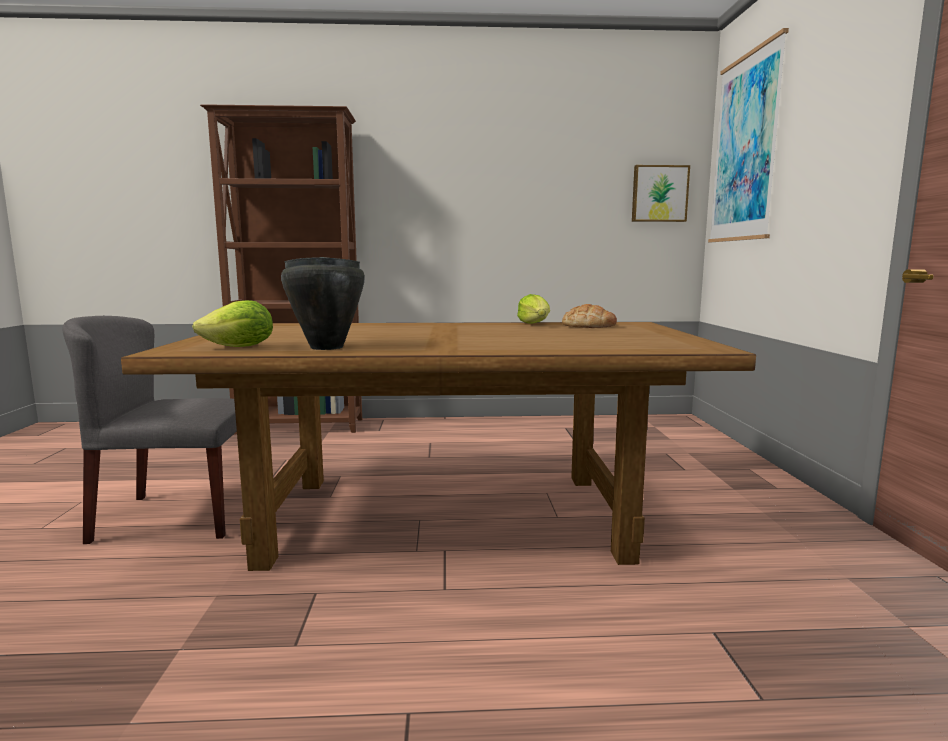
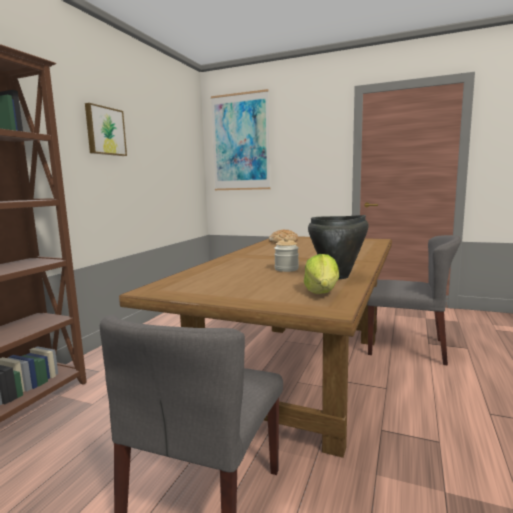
camera: 65 degrees left, 0 degrees up
(364, 336) = (286, 269): none -> jar
(535, 324) = (263, 245): lettuce -> none
(652, 603) = (407, 347): none -> grey chair
(659, 194) = (190, 161): picture -> picture (105, 131)

